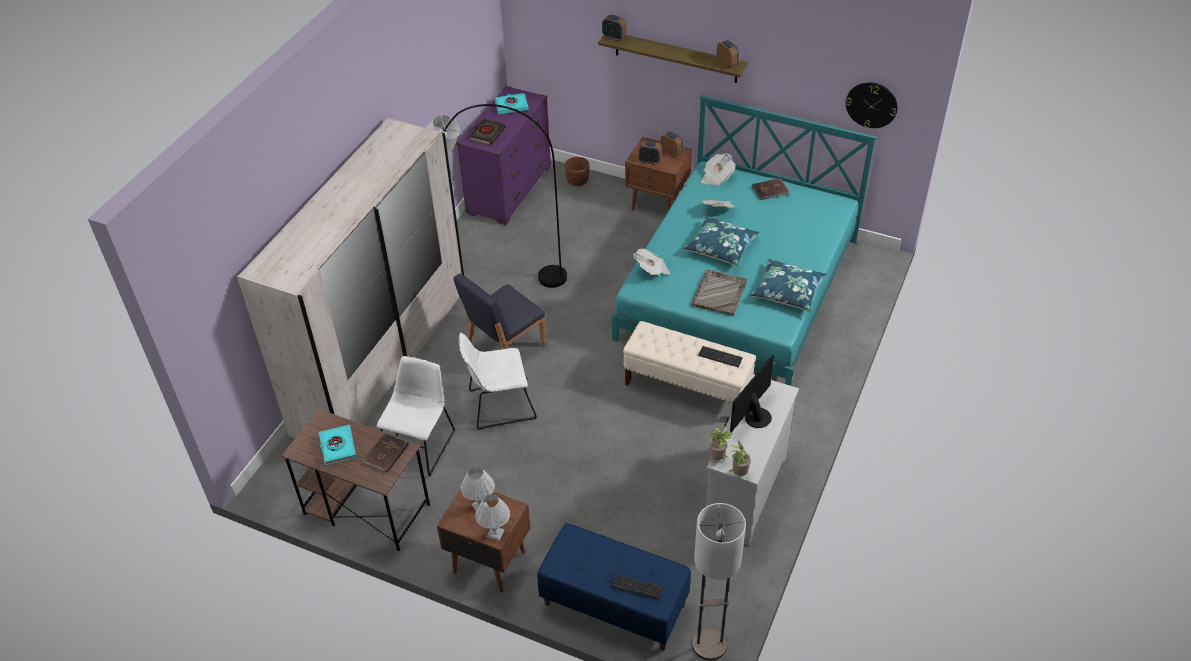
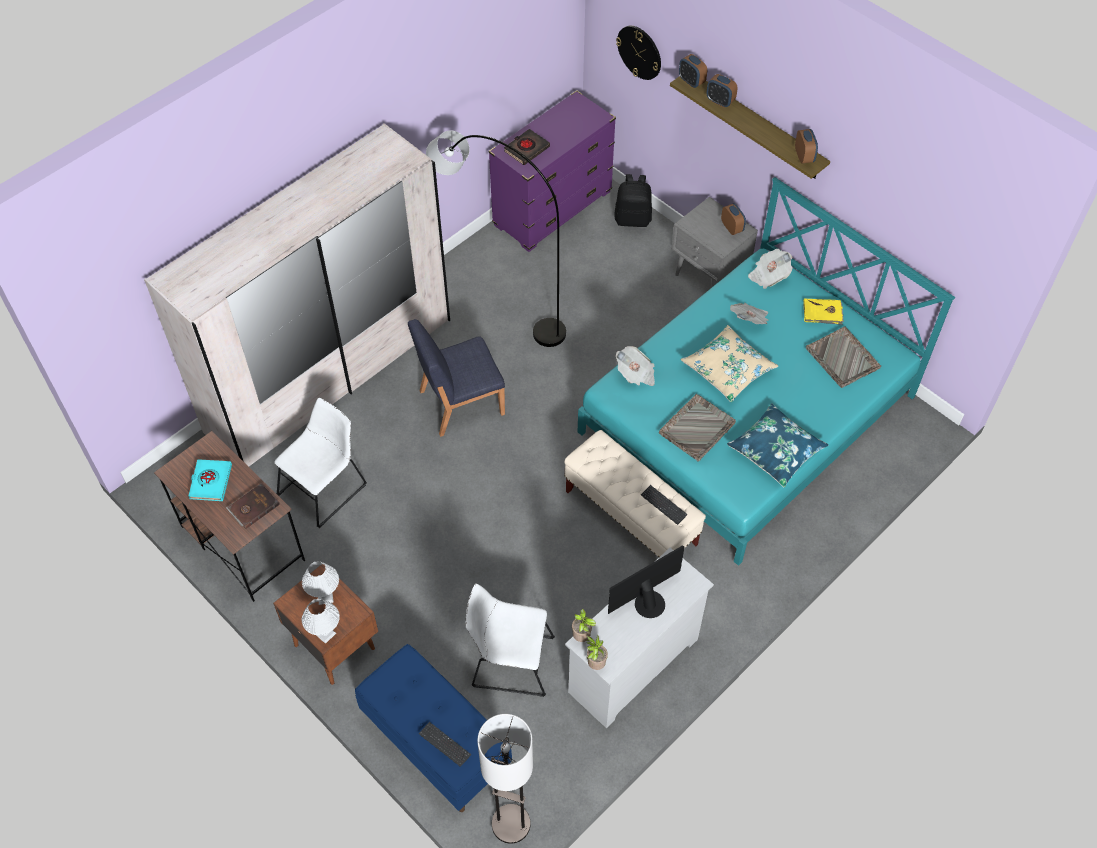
camera: 20 degrees right, 10 degrees up
(499, 405) = (424, 469): white chair -> white chair (509, 661)
(511, 106) = (570, 119): turquoise book -> none
(577, 181) = (633, 219): brown planter -> black backpack
(650, 161) = (701, 232): alarm clock -> alarm clock (720, 101)
(658, 204) = (709, 276): brown nightstand -> grey nightstand
(721, 247) = (728, 369): blue pillow -> beige pillow
(770, 190) = (822, 313): brown book -> yellow book
(803, 216) = (843, 359): none -> grey tray
(871, 105) = (956, 260): wall clock -> wall clock (639, 52)

